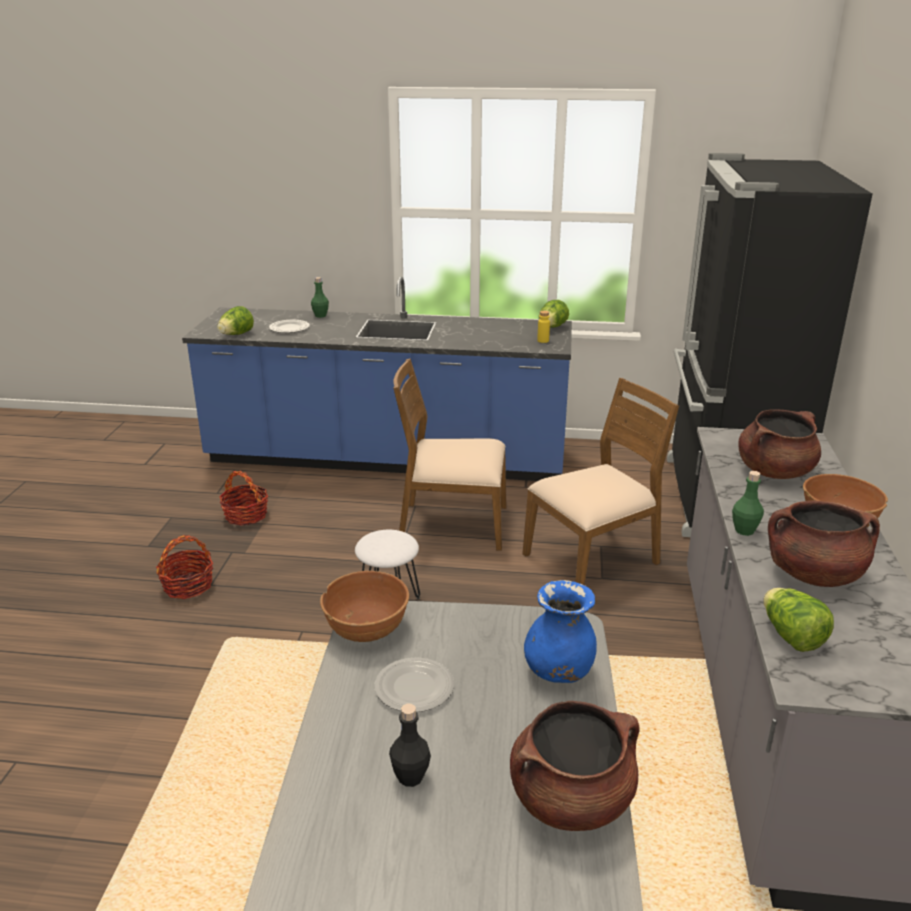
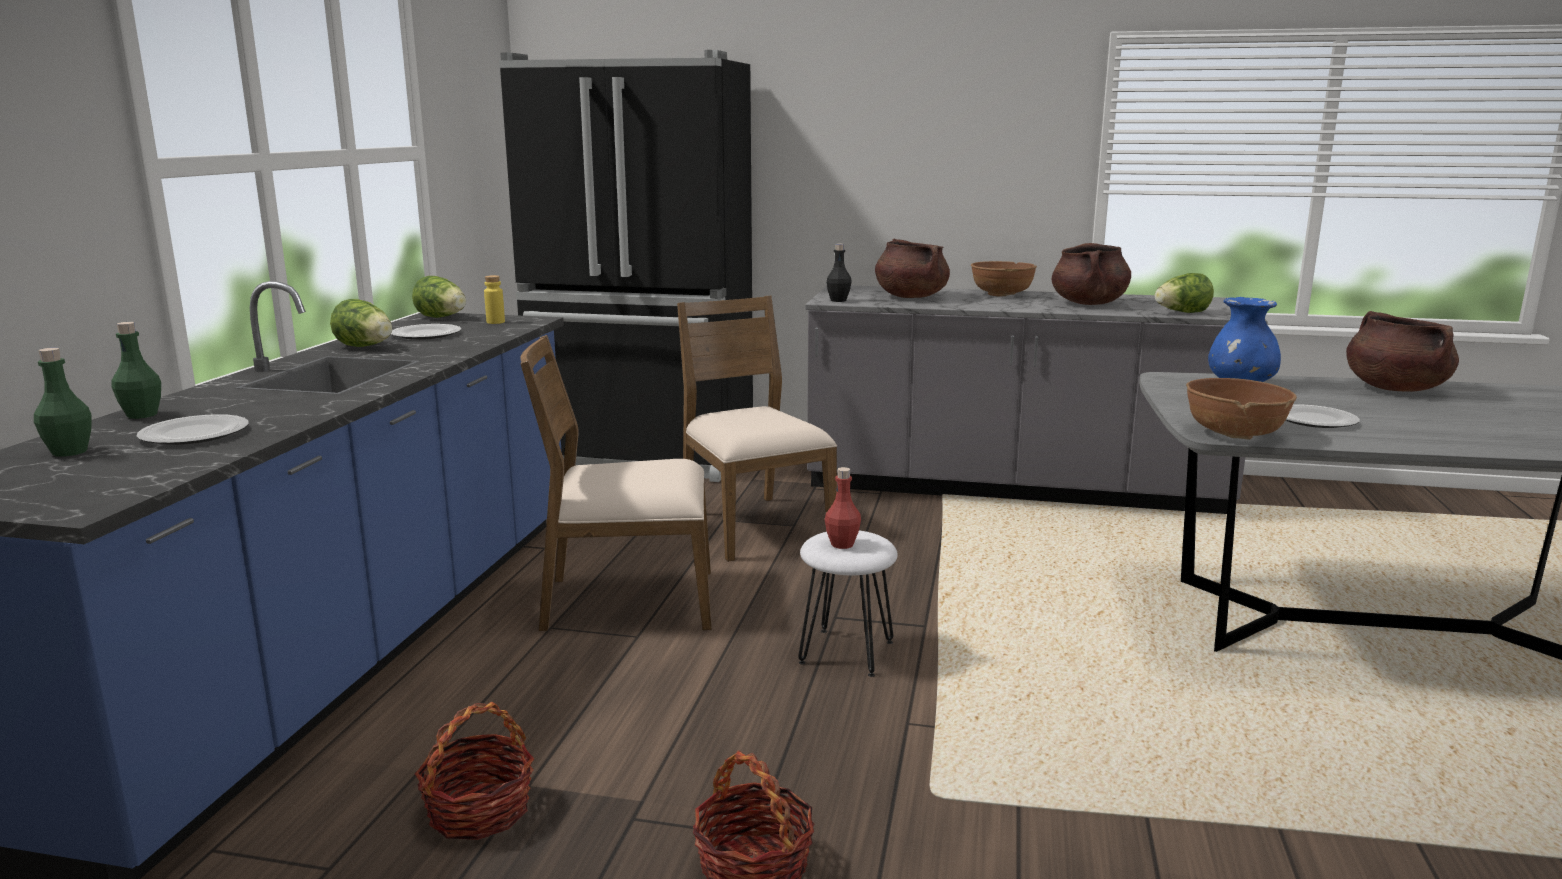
camera: 85 degrees left, 10 degrees down
(236, 335) = (163, 474): lettuce -> lettuce (366, 347)
(382, 540) = (842, 544): none -> red bottle
(410, 777) = (1433, 422): black bottle -> black bottle (838, 300)
(452, 524) = (628, 601): brown chair -> brown chair turned 75 degrees clockwise
(496, 331) = (425, 335): none -> plate
(744, 530) = (1026, 309): green bottle -> green bottle (69, 452)

